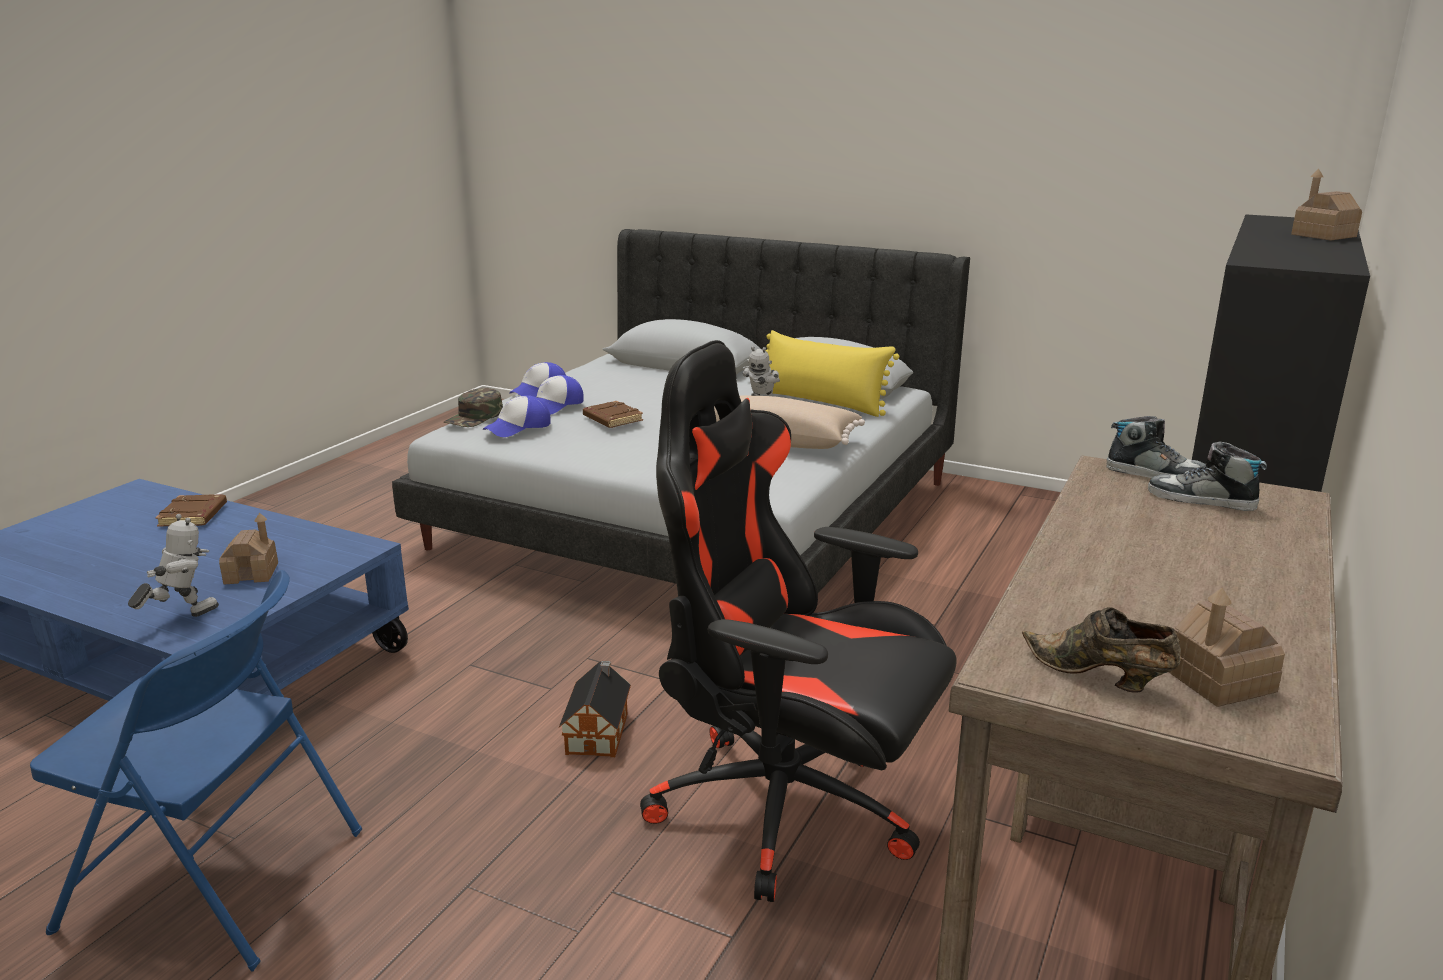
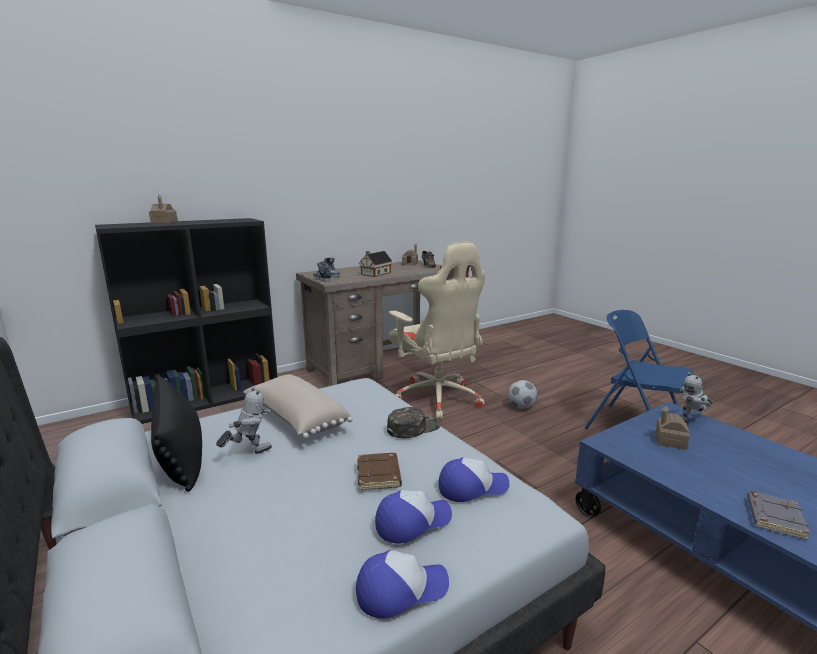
camera: 150 degrees left, 5 degrees down
(194, 516) = (773, 517): brown book -> grey book
(475, 417) = (510, 529): green cap -> green cap (413, 427)
(540, 858) = (521, 407): none -> football
(599, 731) = (483, 436): toy house -> toy house (375, 274)
(799, 818) = (434, 395): black office chair -> beige office chair
(821, 402) = (181, 453): yellow pillow -> black pillow

